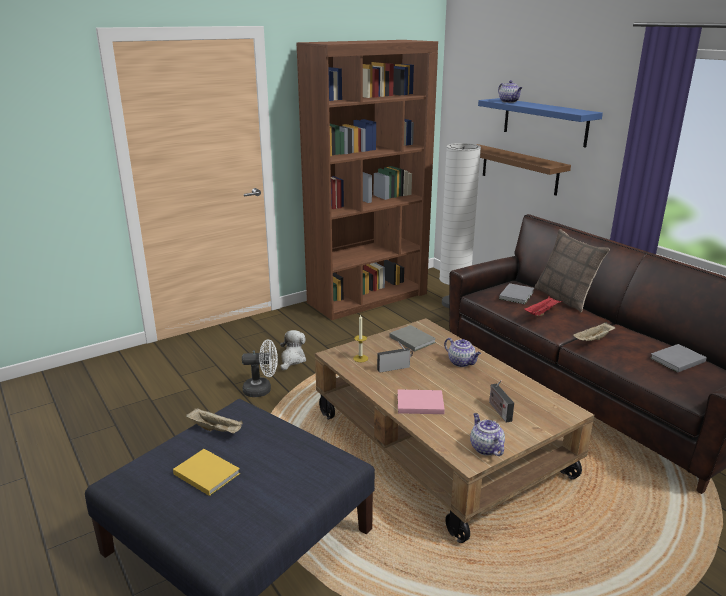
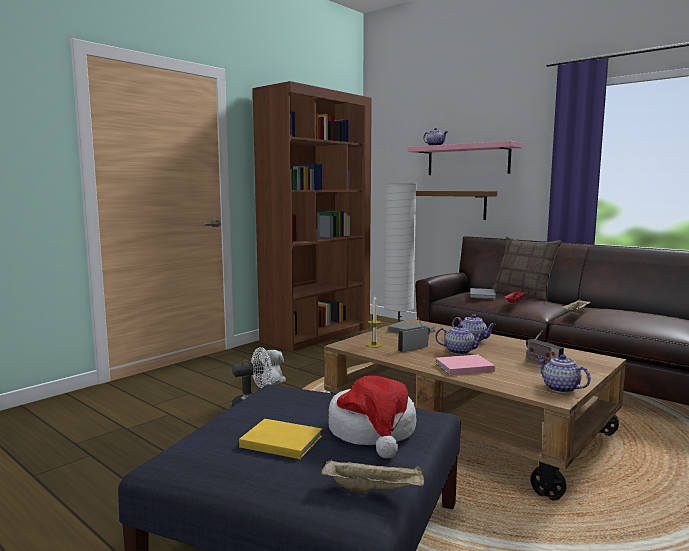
camera: 15 degrees left, 15 degrees down
(216, 429) = (263, 406): beige tray -> beige tray (374, 490)
(283, 474) = (373, 431): none -> hat
(434, 379) = (460, 351): none -> teapot
(544, 122) = (468, 160): blue shelf -> pink shelf
(676, 360) = (656, 317): grey book -> none

